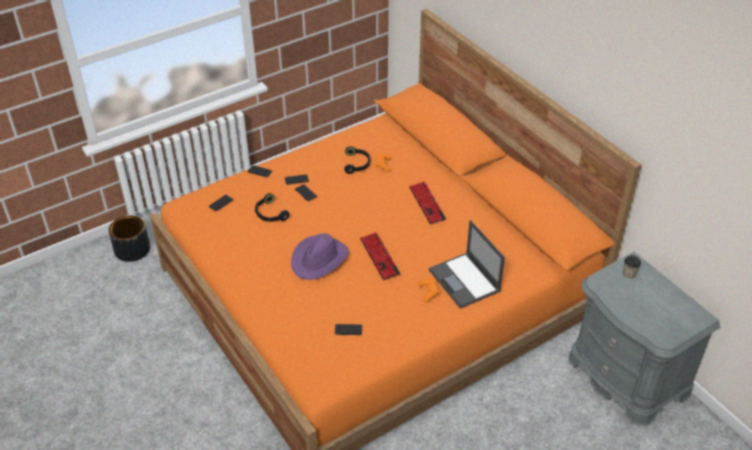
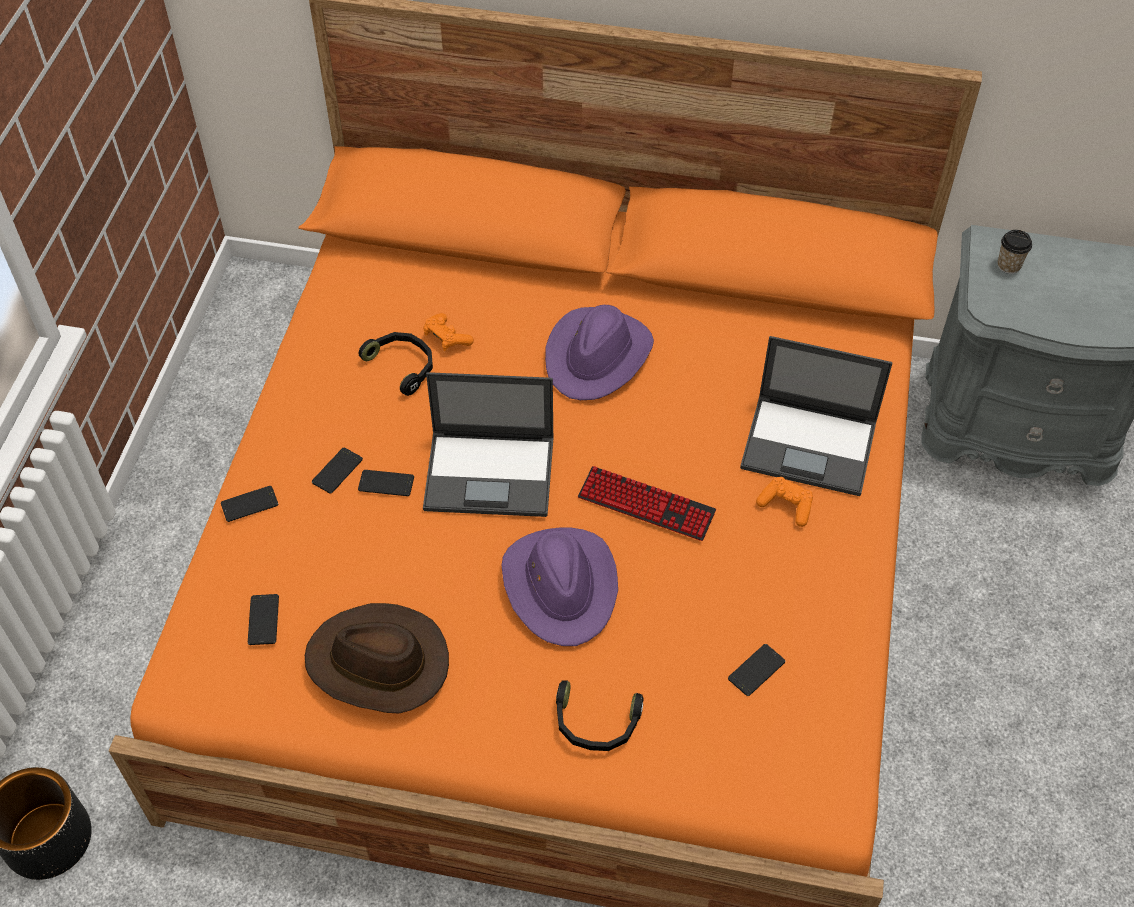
camera: 45 degrees left, 10 degrees up
(236, 238) = (378, 663): none -> brown hat
(270, 214) = (380, 570): black headphones -> black headphones (596, 724)
(341, 212) = (491, 473): none -> laptop
(427, 203) = (598, 356): keyboard -> purple hat

